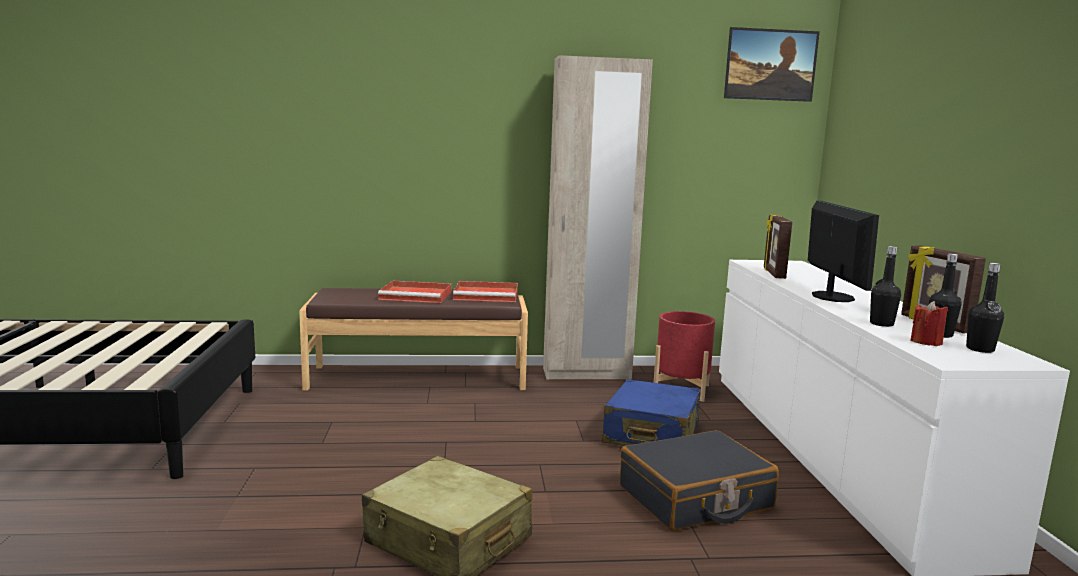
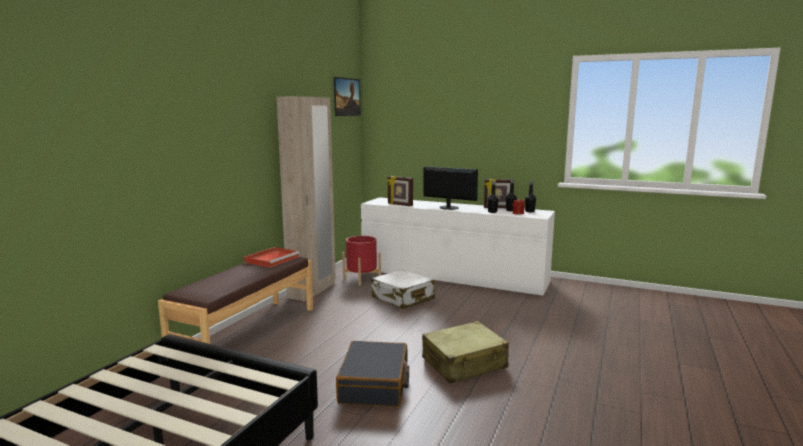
camera: 60 degrees left, 0 degrees up
(417, 295) = (242, 273): red tray -> none
(651, 434) = (403, 298): blue suitcase -> white suitcase
(695, 498) = (468, 308): black suitcase -> black suitcase (375, 384)

